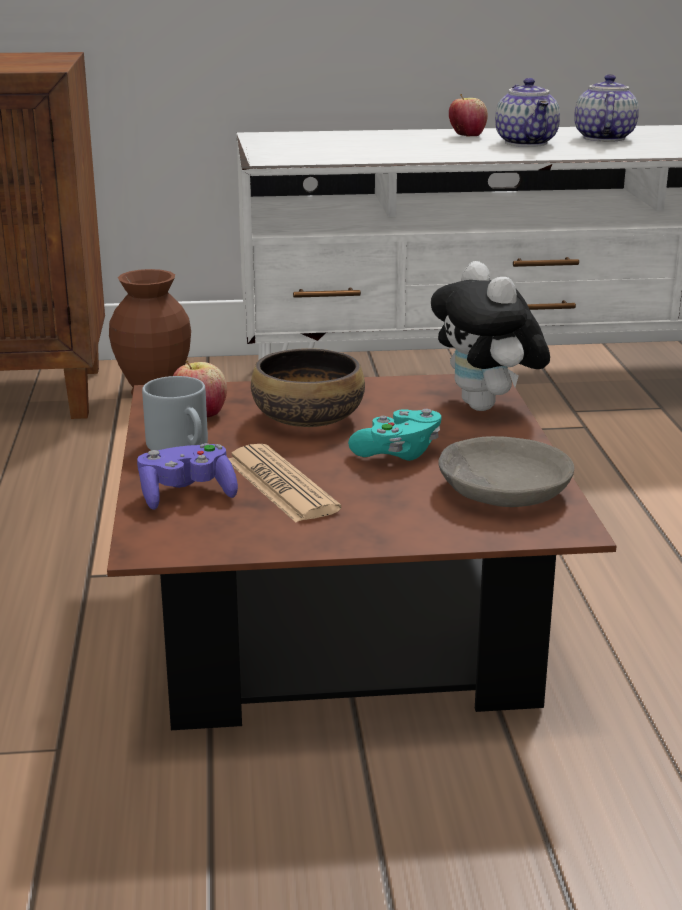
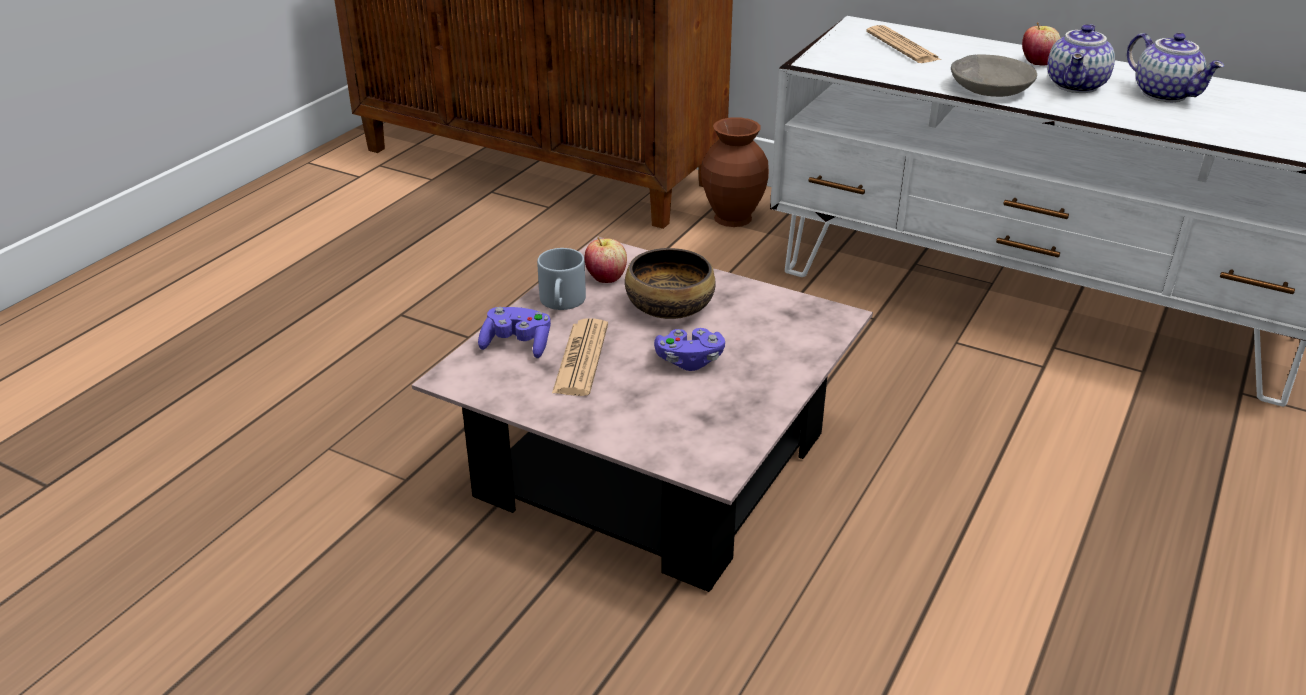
camera: 35 degrees right, 10 degrees up
(331, 142) = (902, 46): none -> newspaper
(341, 622) = (653, 465): brown coffee table -> pink coffee table
(398, 453) = (689, 361): turquoise game controller -> purple game controller
(487, 407) = (809, 342): plush toy -> none
(502, 490) = (716, 421): grey bowl -> grey bowl (989, 88)
(602, 138) = (1166, 94): teapot -> teapot turned 105 degrees clockwise

